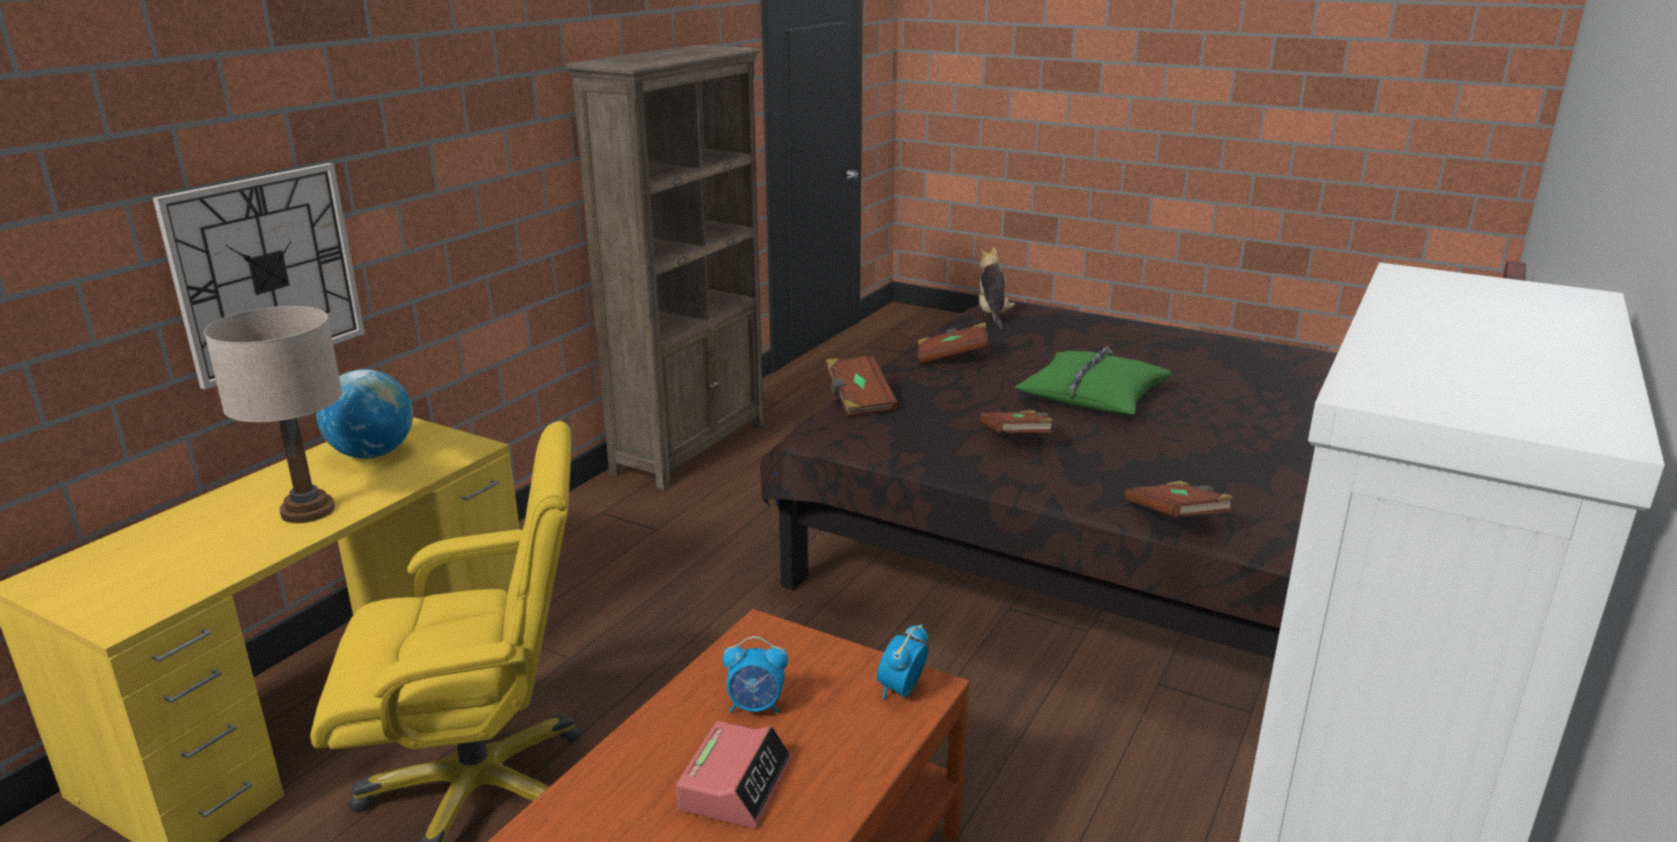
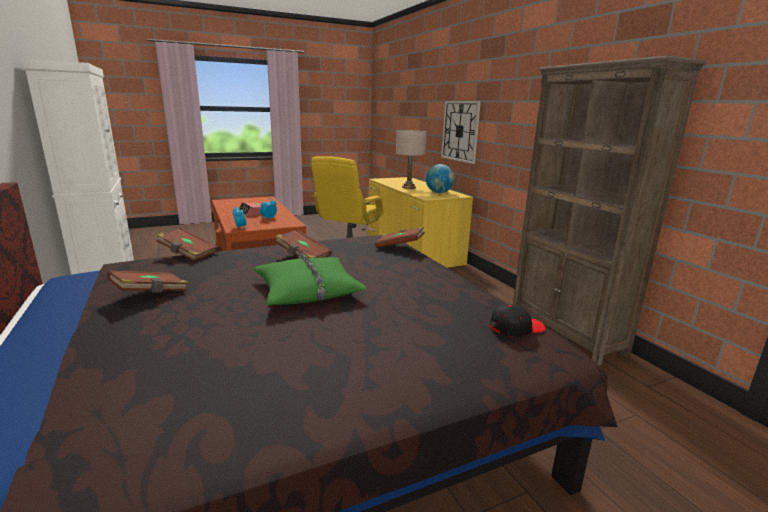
camera: 125 degrees right, 5 degrees down
(952, 358) = (430, 280): brown book -> brown book (151, 294)
(992, 315) = (516, 328): plush toy -> black cap

